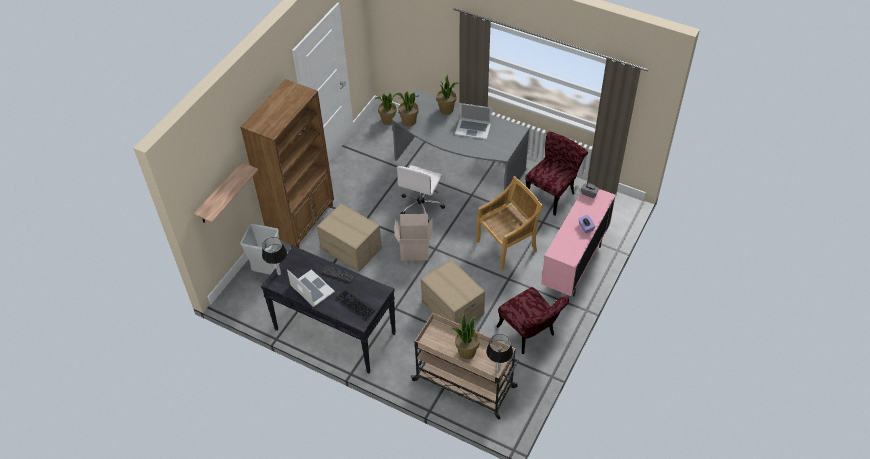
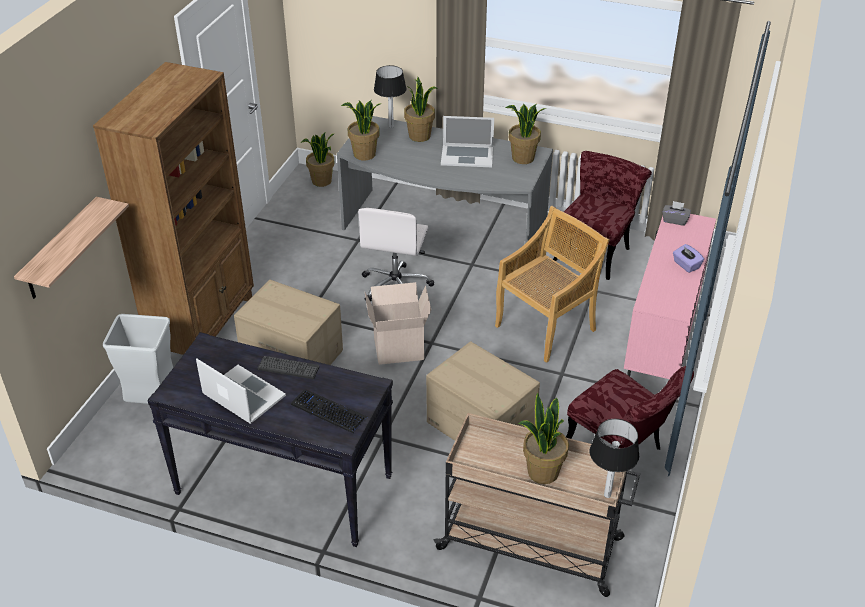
camera: 10 degrees left, 10 degrees down
(279, 273) = (180, 377): table lamp -> table lamp (391, 126)
(508, 134) = (523, 158): none -> potted plant

